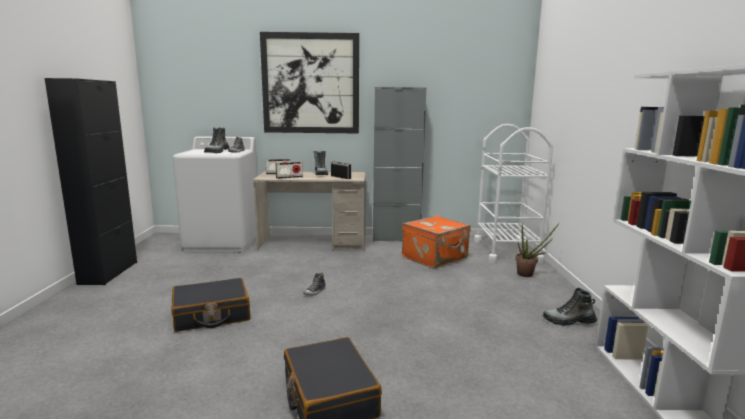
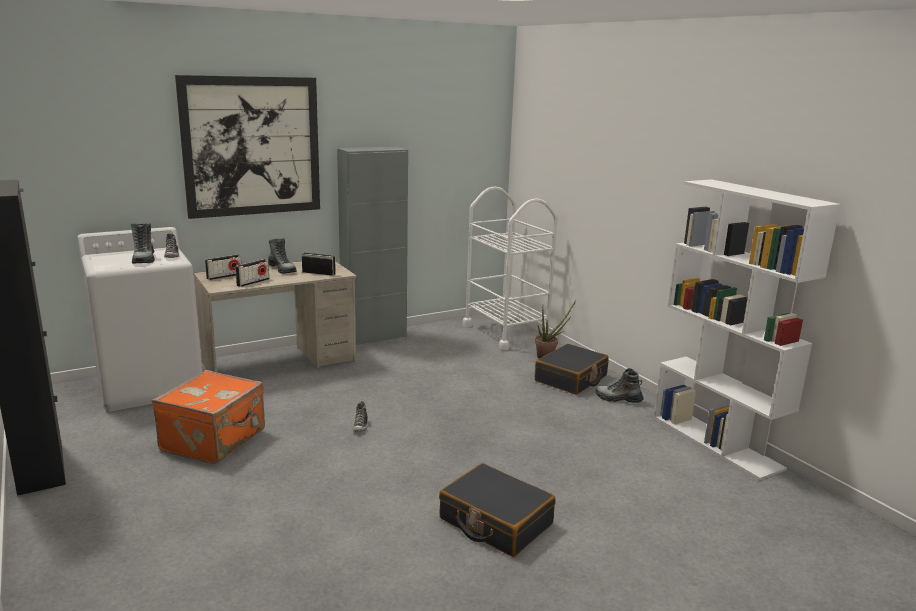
camera: 30 degrees left, 5 degrees up
(211, 315) = (276, 482): black suitcase -> black suitcase (571, 379)
(435, 258) = (444, 355): orange suitcase -> orange suitcase (215, 440)
(569, 321) = (618, 399): boot -> boot turned 45 degrees clockwise

